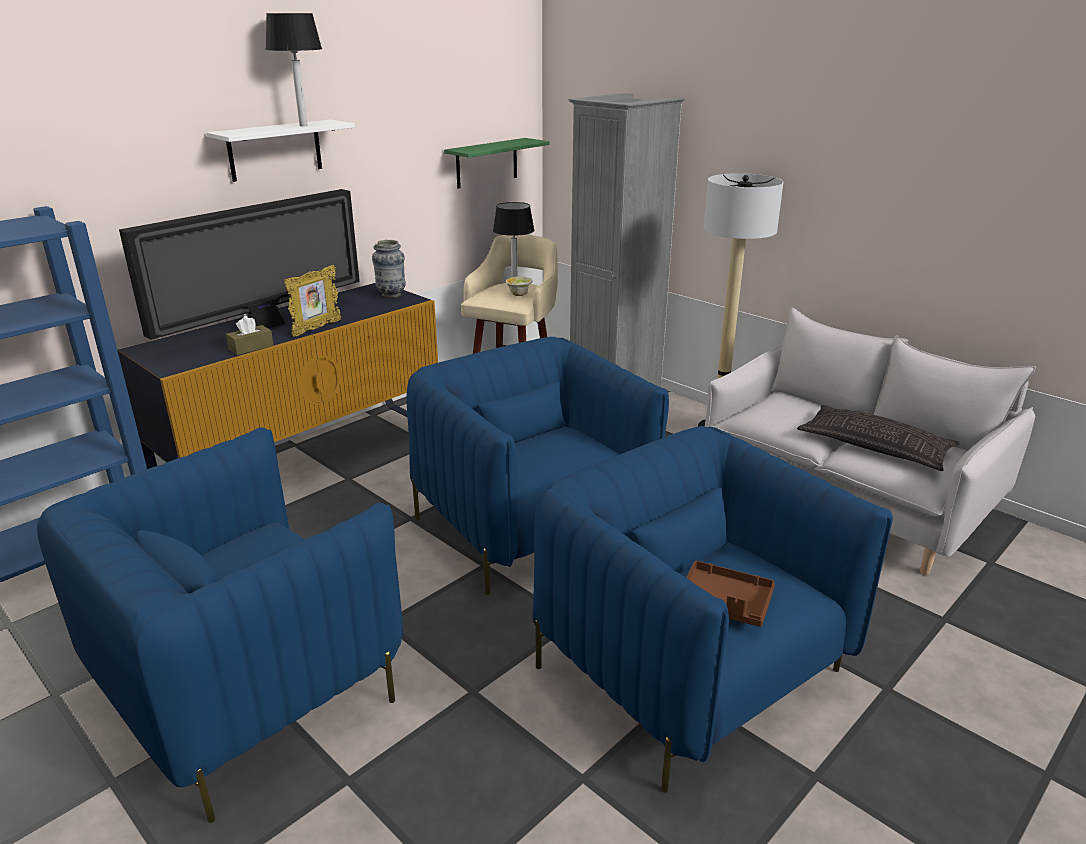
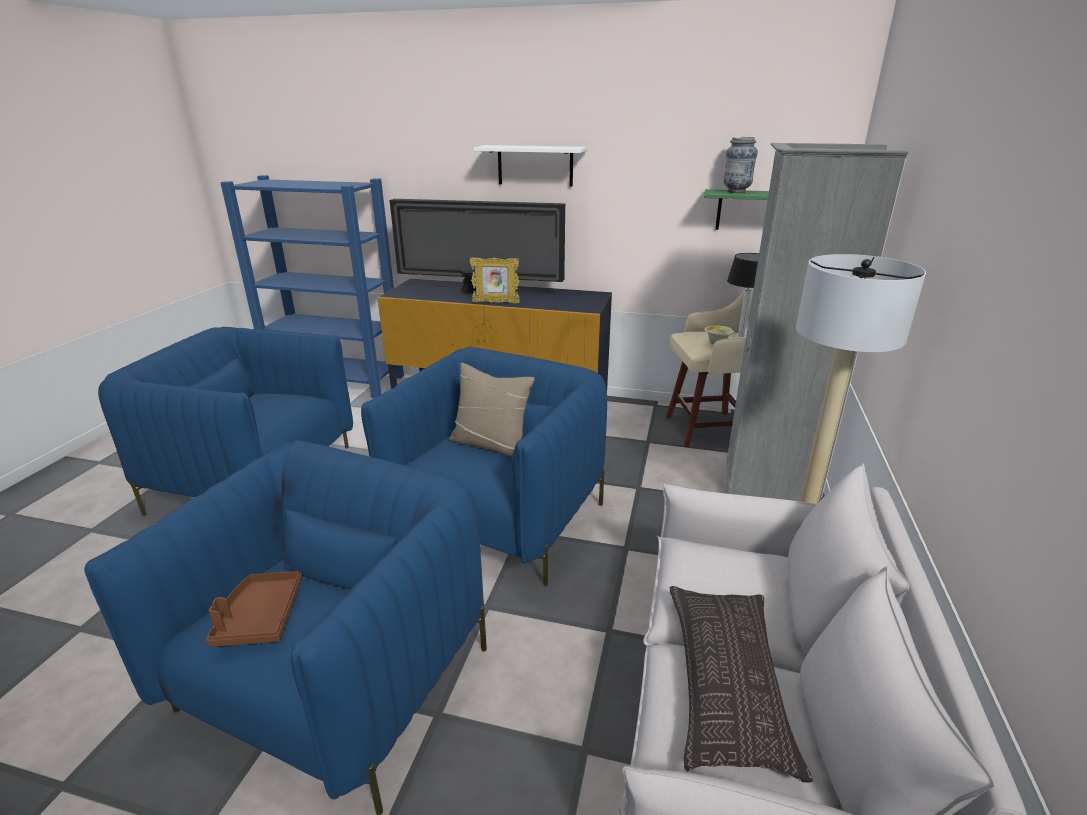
camera: 60 degrees right, 0 degrees up
(251, 347) = (444, 299): brown tissue box -> none
(302, 125) = (543, 147): table lamp -> none
(391, 295) = (589, 302): vase -> vase (736, 191)
(535, 442) = (491, 444): none -> beige pillow

